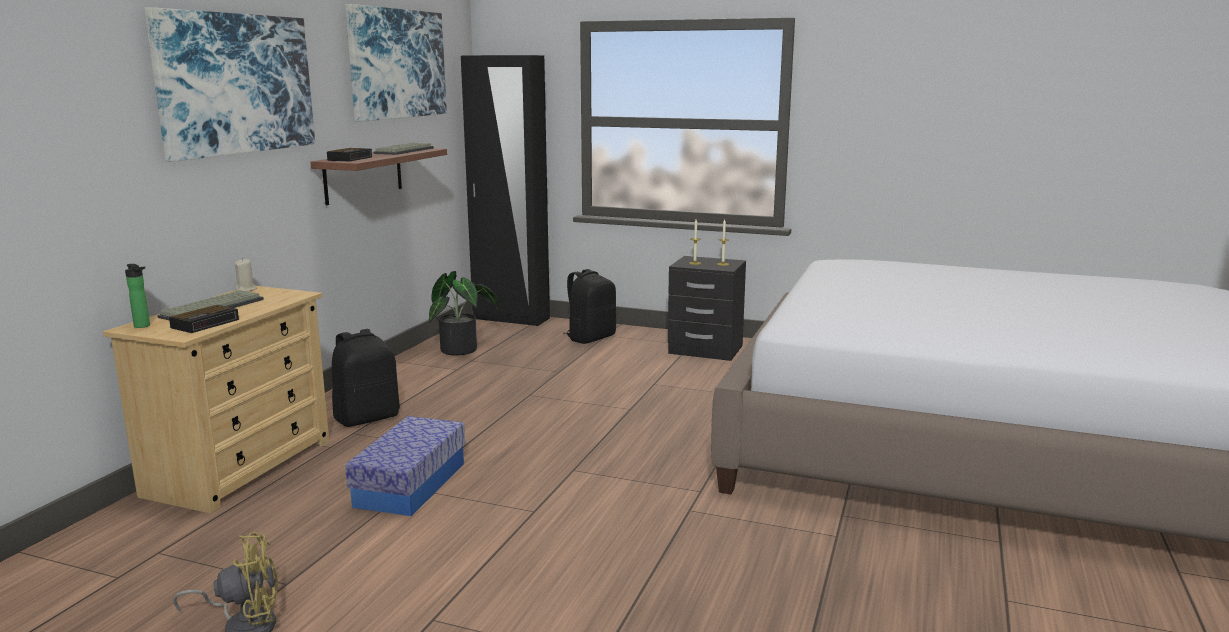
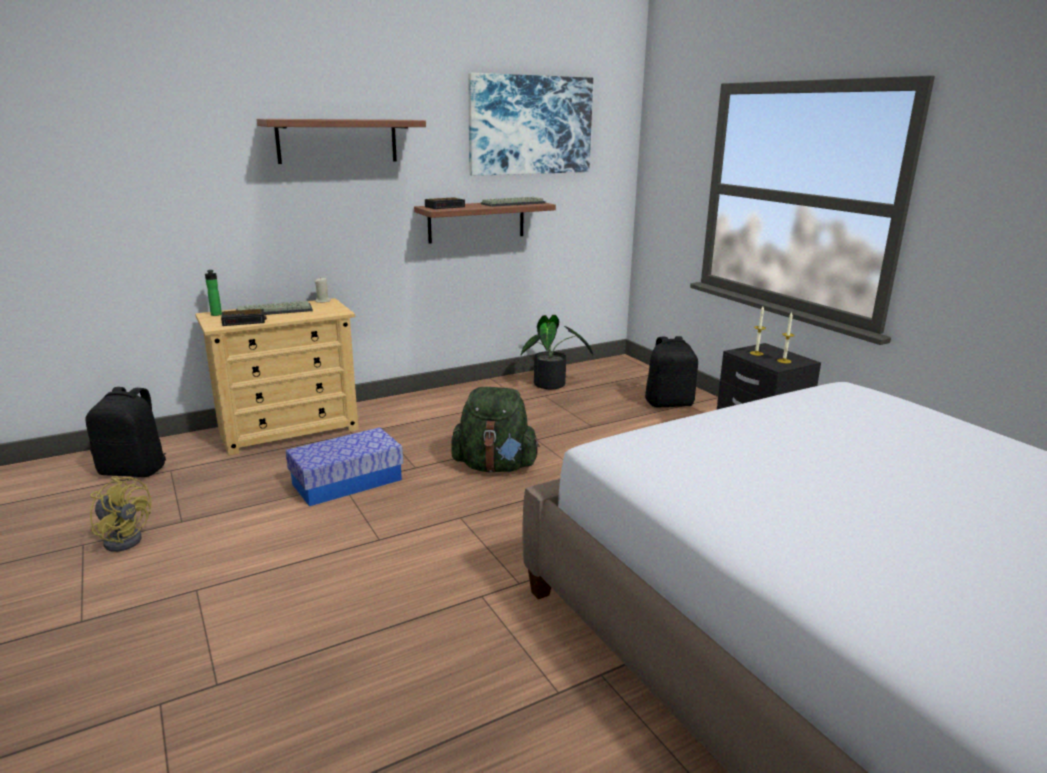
camera: 40 degrees right, 5 degrees up
(236, 84) = (337, 141): picture -> shelf
(367, 418) = (406, 420): black backpack -> black backpack (134, 470)
(511, 319) = (632, 367): black wardrobe -> none
(532, 425) = (495, 466): none -> green backpack

